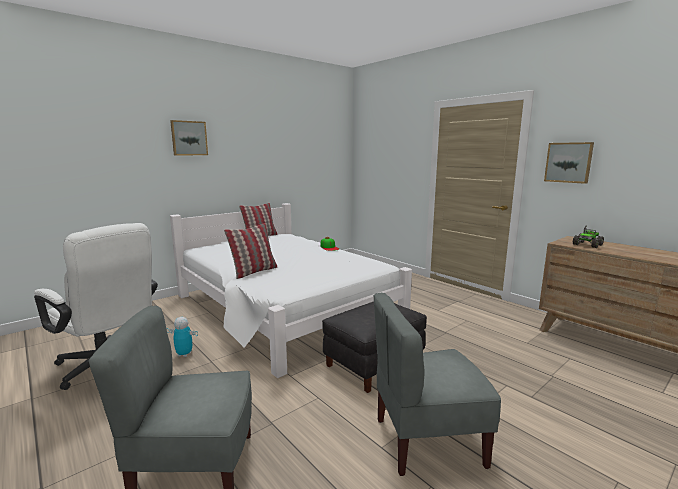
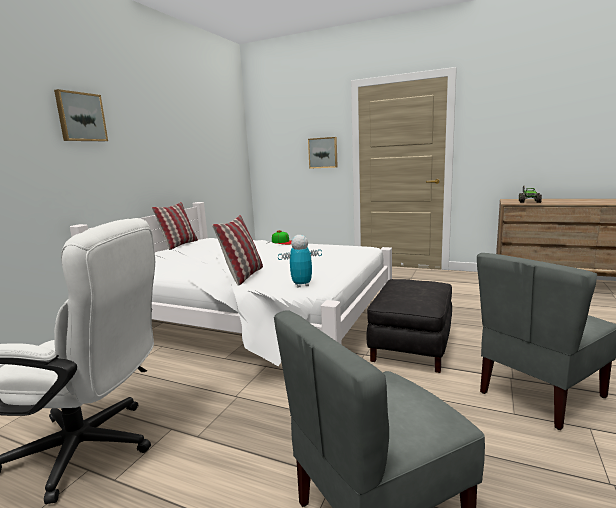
camera: 25 degrees left, 0 degrees up
(184, 354) = (190, 399): toy robot -> toy robot (301, 285)
(568, 162) = (494, 132): picture -> picture (323, 153)

